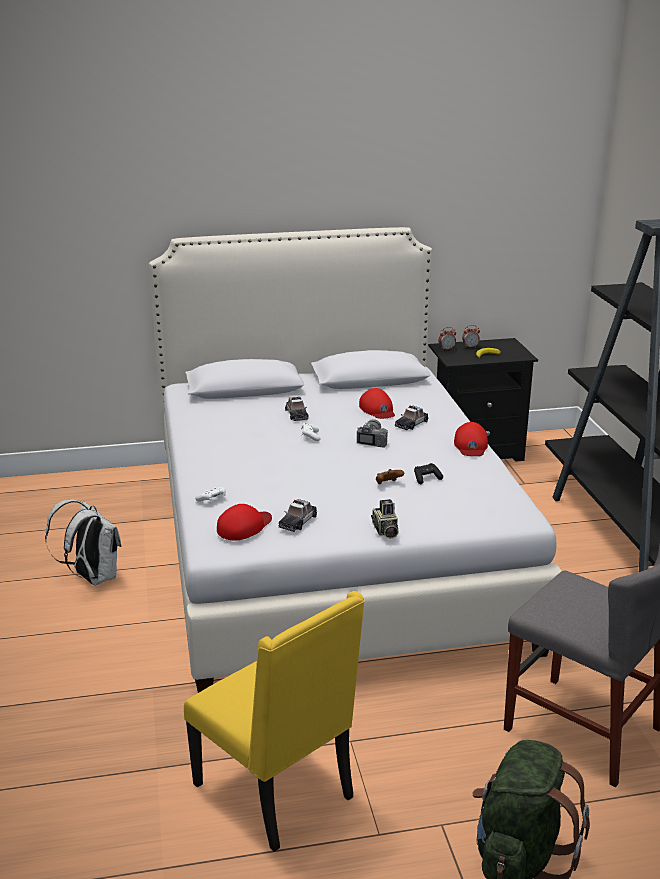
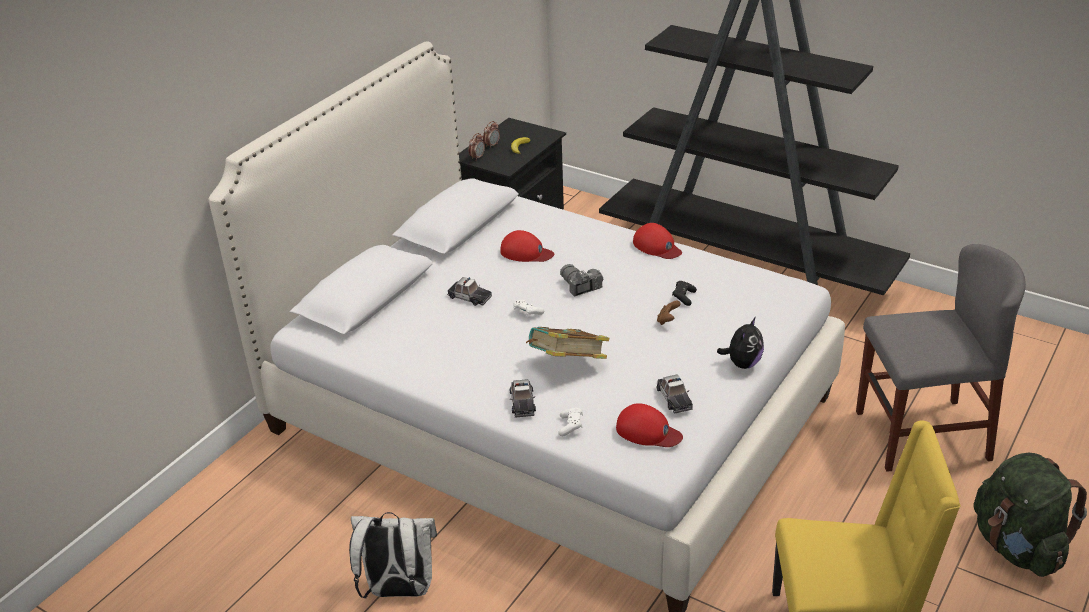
camera: 45 degrees left, 10 degrees up
(244, 526) = (648, 431): red cap -> red cap turned 120 degrees clockwise
(275, 471) = (567, 364): none -> book
(385, 531) = (742, 363): camera -> plush toy
(411, 423) = (578, 251): toy car -> toy car (522, 402)

